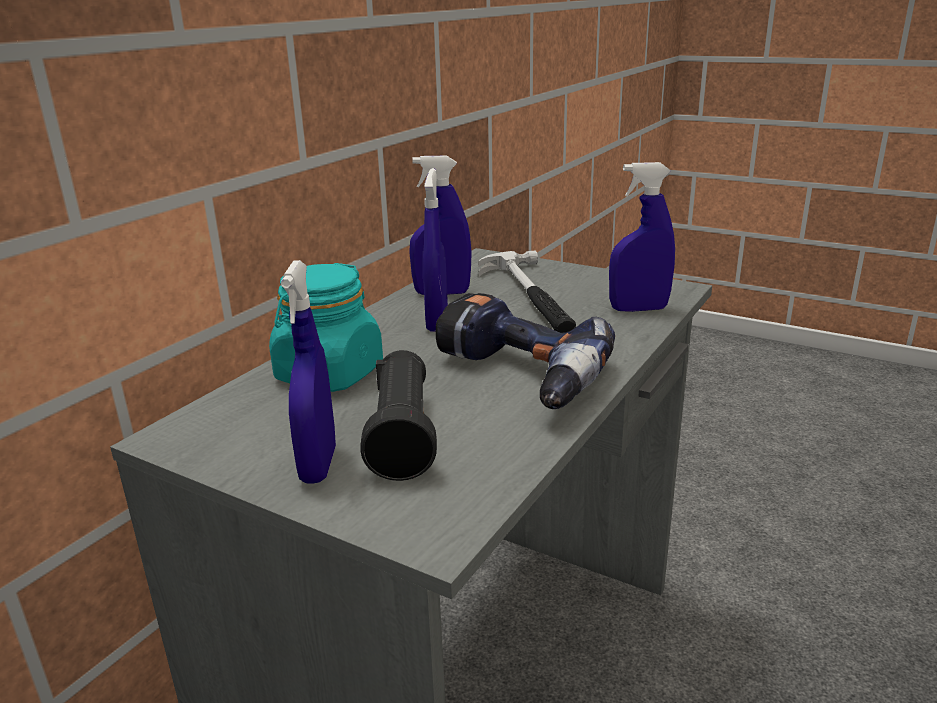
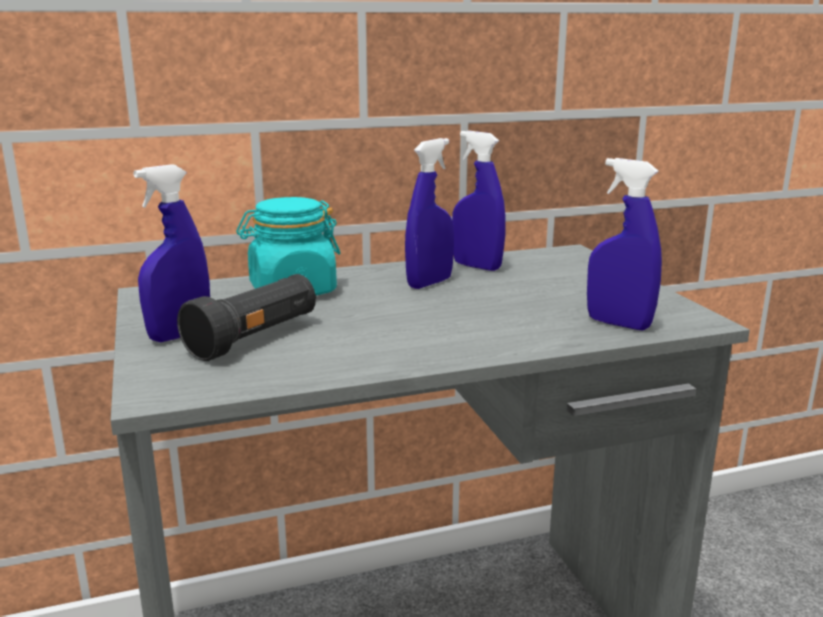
camera: 40 degrees right, 5 degrees down
(515, 378) = (400, 334): power drill -> none
(530, 296) = (541, 288): hammer -> none

